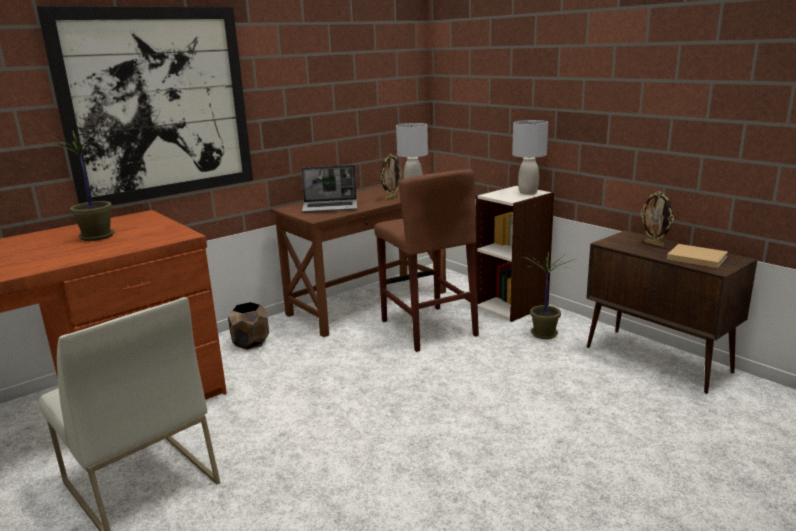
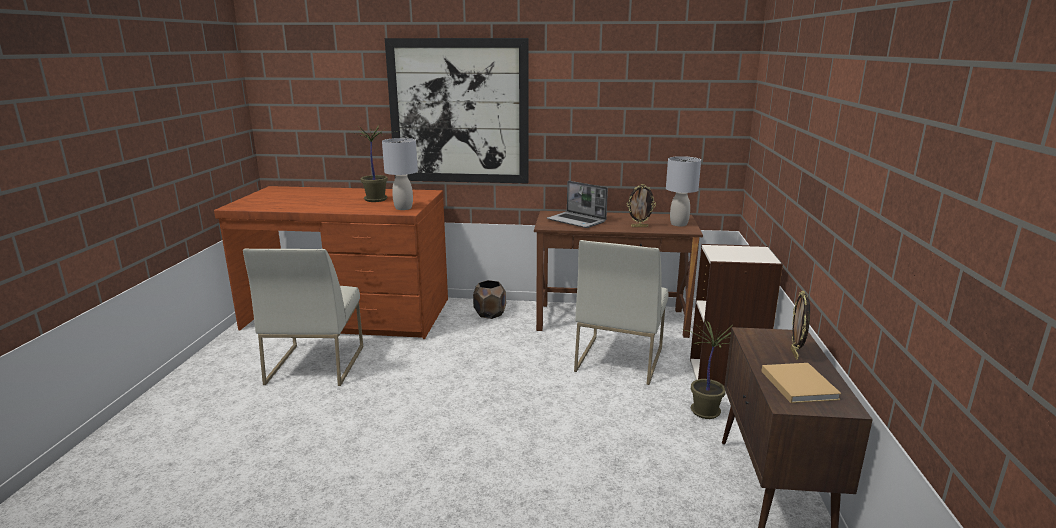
camera: 45 degrees right, 0 degrees up
(428, 328) = (618, 359): brown stool -> white chair
(527, 192) = (755, 256): grey table lamp -> grey table lamp (403, 208)

